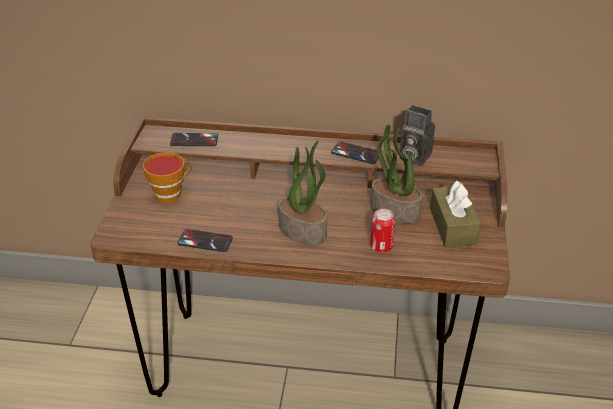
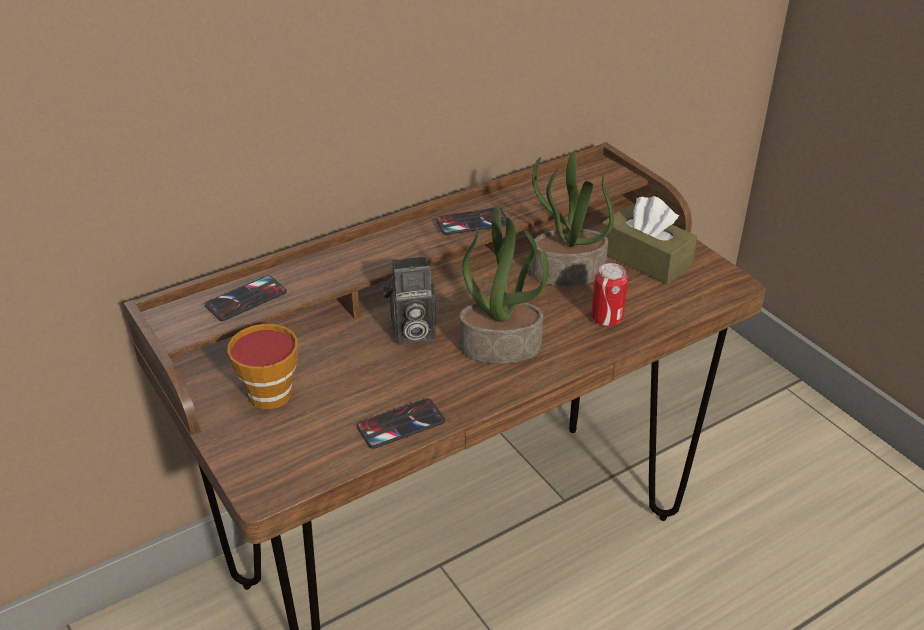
camera: 40 degrees left, 0 degrees up
(413, 156) = (537, 198): camera -> camera (410, 333)

